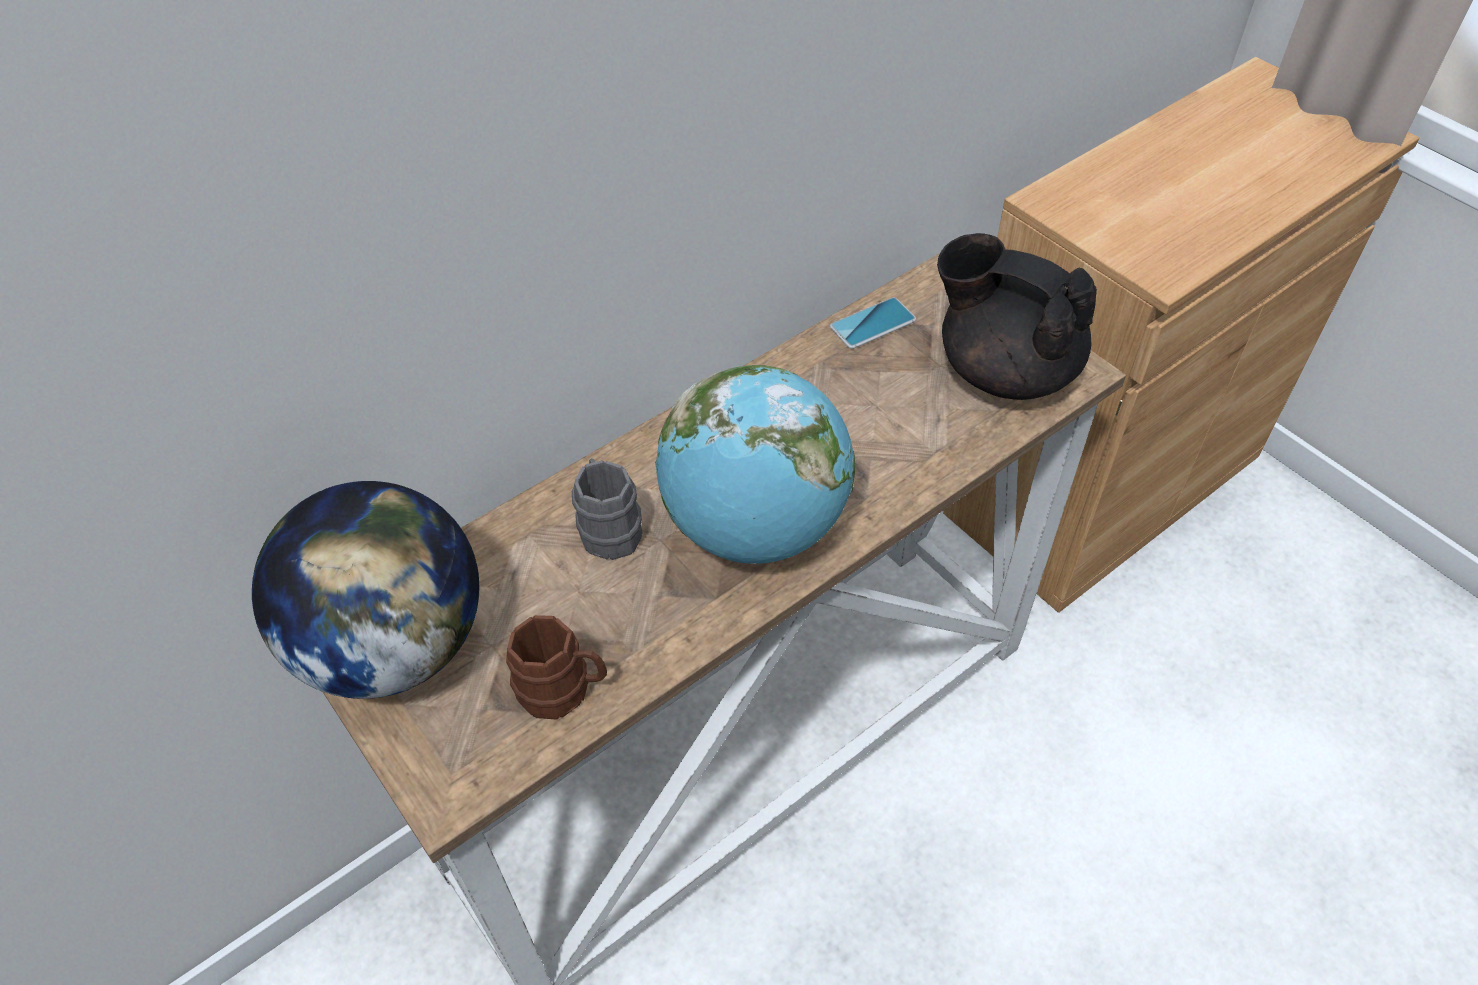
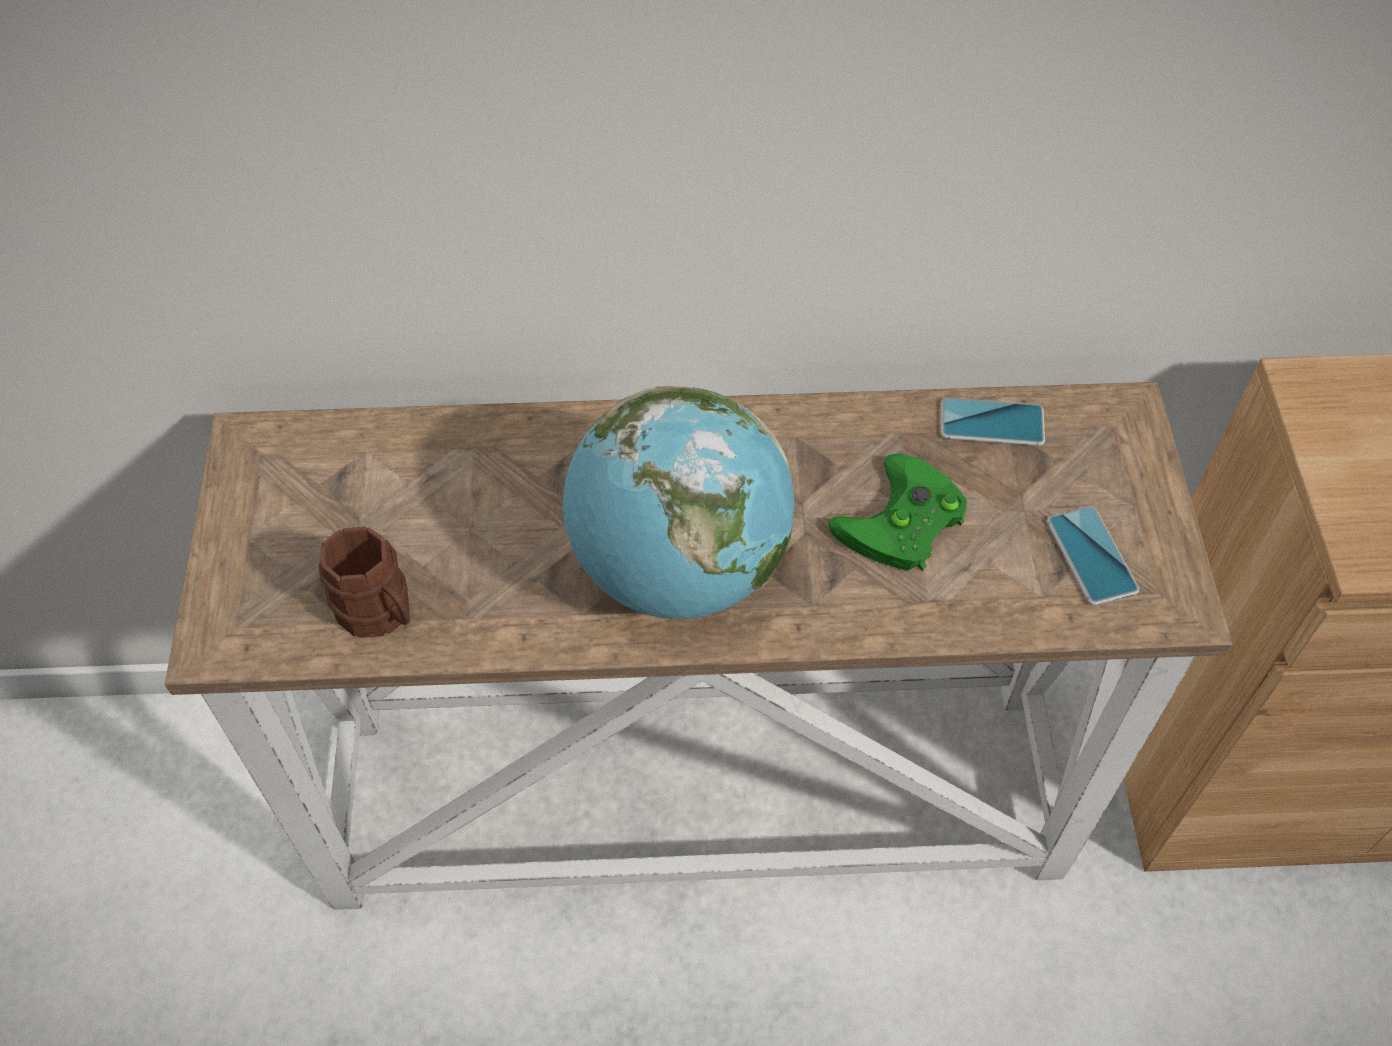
camera: 35 degrees right, 5 degrees up
(394, 645) = (283, 482): globe -> none
(608, 527) = (546, 484): grey mug -> none
(875, 416) = (902, 525): none -> green game controller
(1004, 369) = (1091, 556): black teapot -> phone

